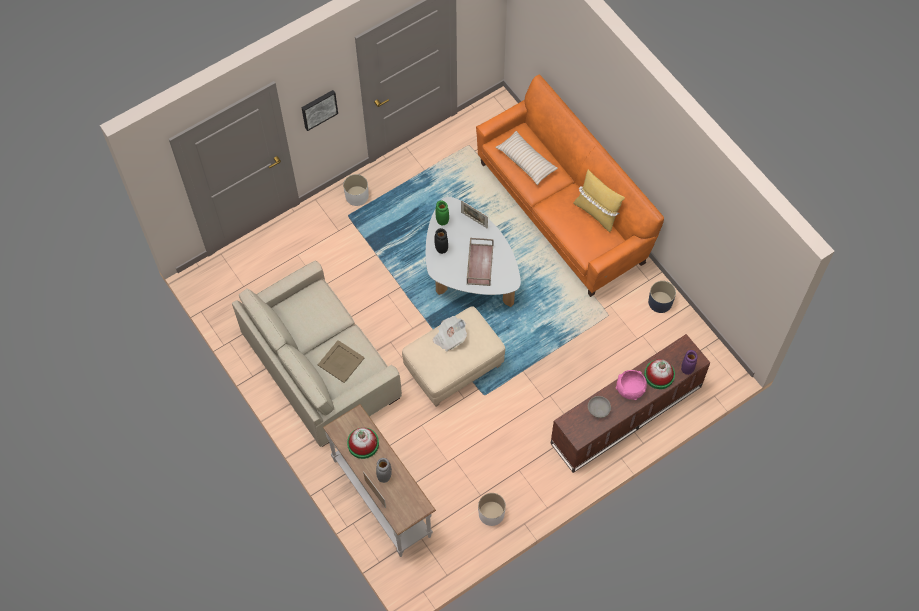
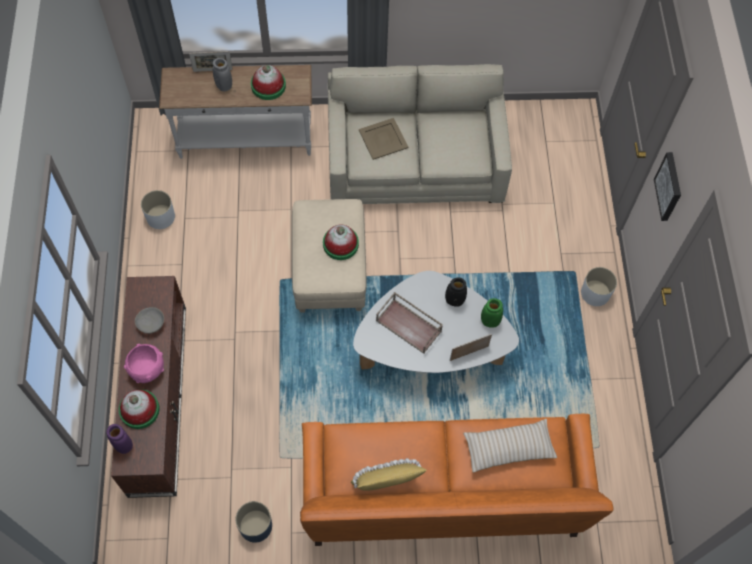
camera: 120 degrees right, 0 degrees up
(449, 337) = (340, 244): newspaper -> hat

